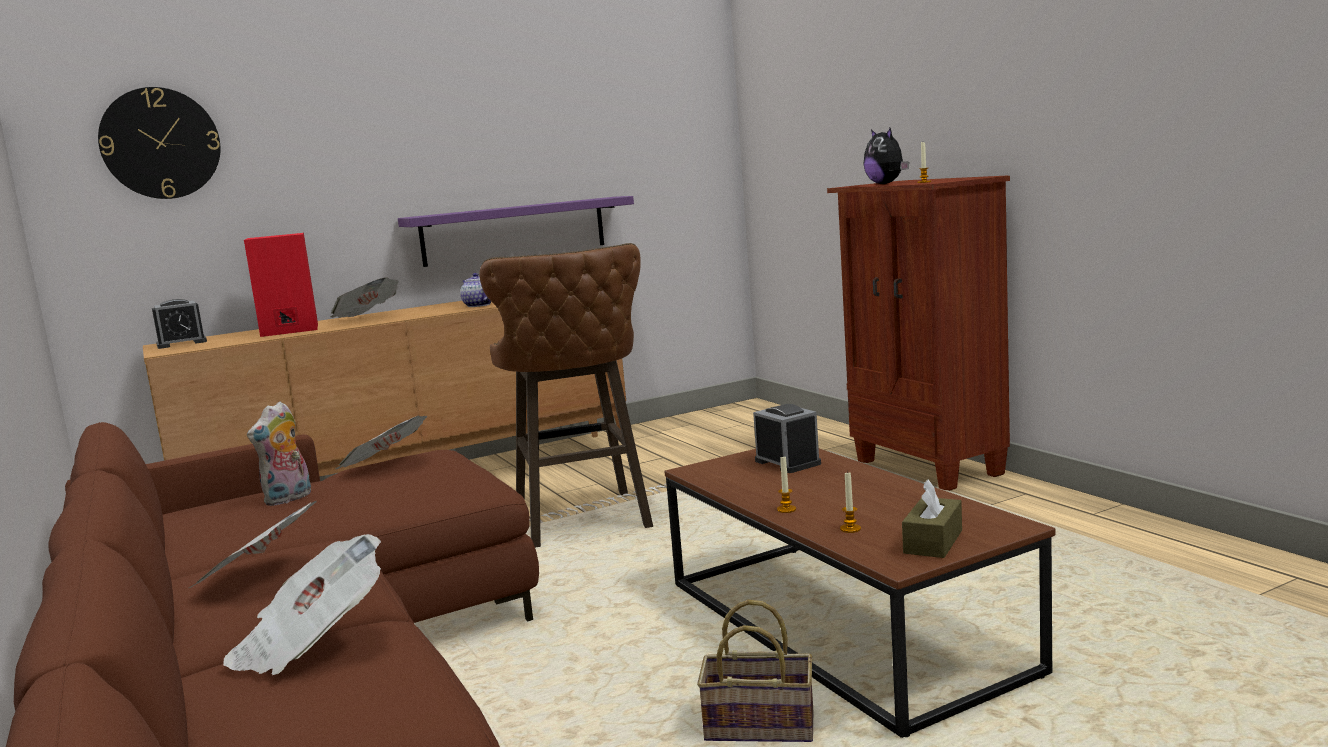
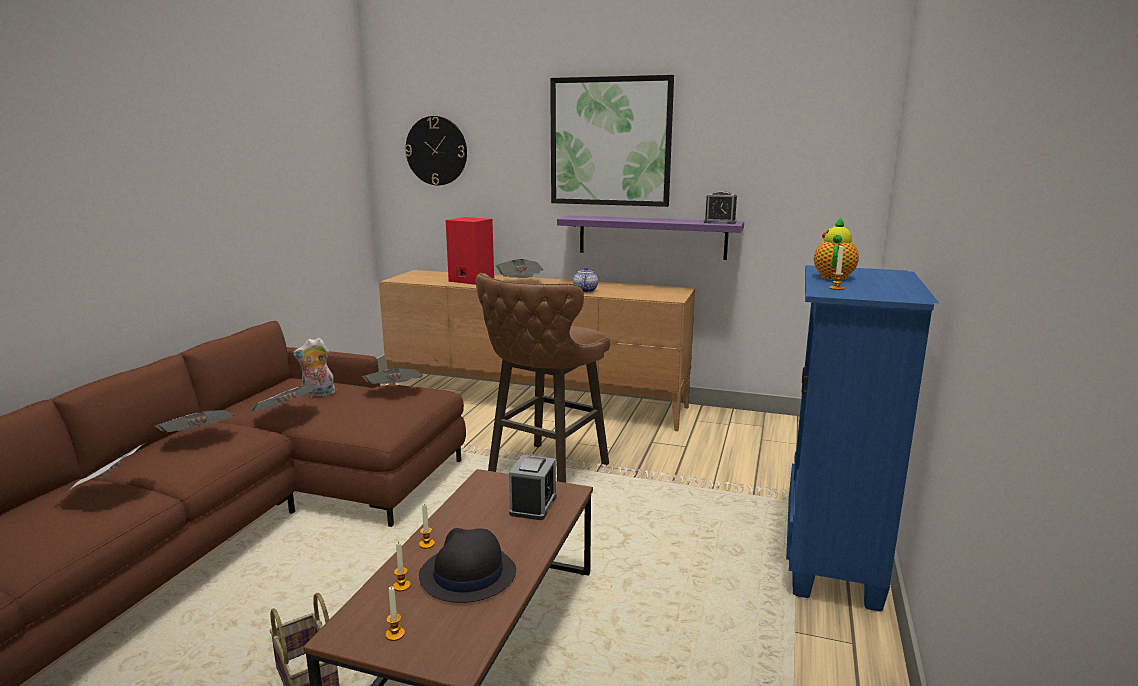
camera: 45 degrees right, 5 degrees up
(181, 343) = (421, 274): alarm clock -> alarm clock (720, 222)
(310, 521) = (285, 415): none -> newspaper
(443, 113) = (610, 142): none -> picture
(872, 503) = (467, 575): none -> black hat
(886, 184) = (834, 277): plush toy -> teapot
(926, 469) = (830, 564): brown cabinet -> blue cabinet
(933, 542) = (395, 634): brown tissue box -> candle

